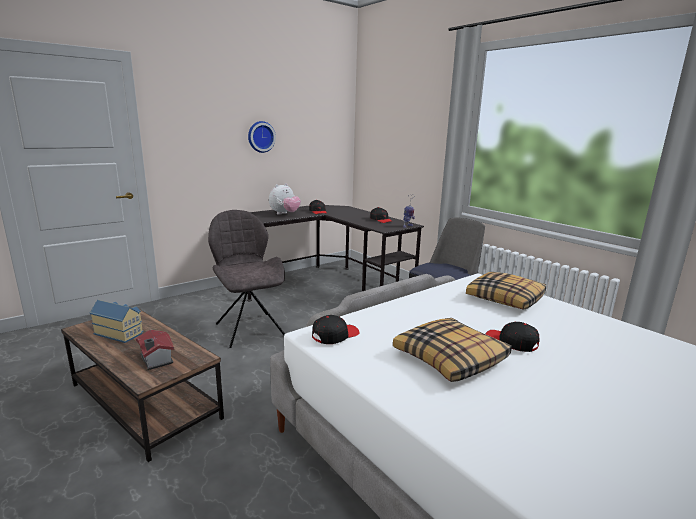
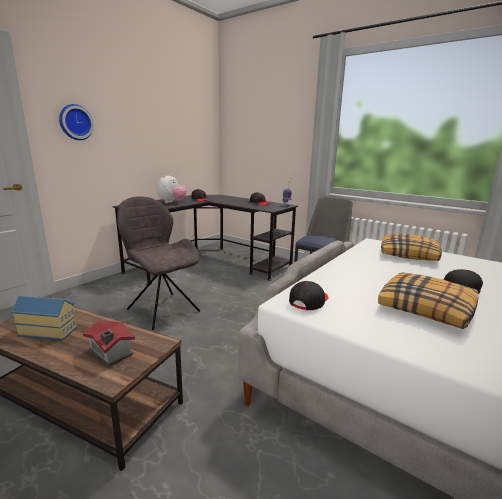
camera: 15 degrees left, 0 degrees up
(260, 137) = (143, 131): wall clock -> wall clock (75, 122)

